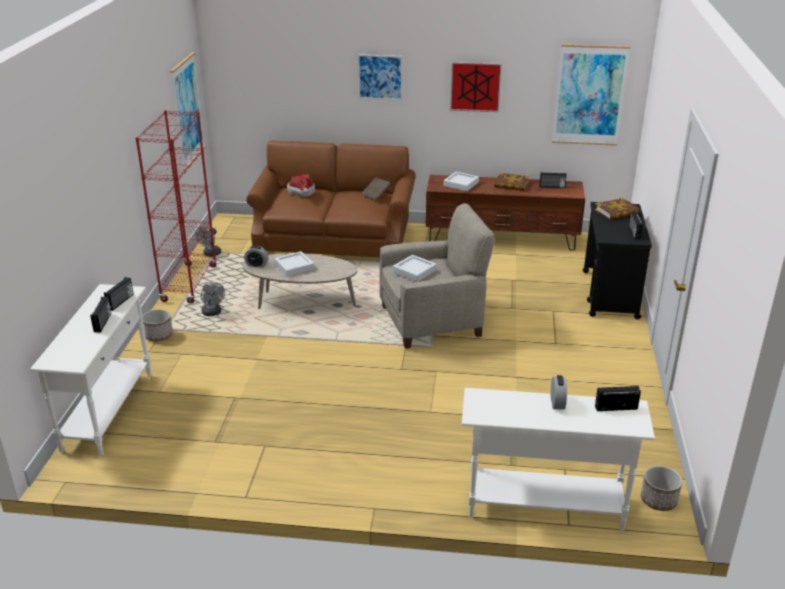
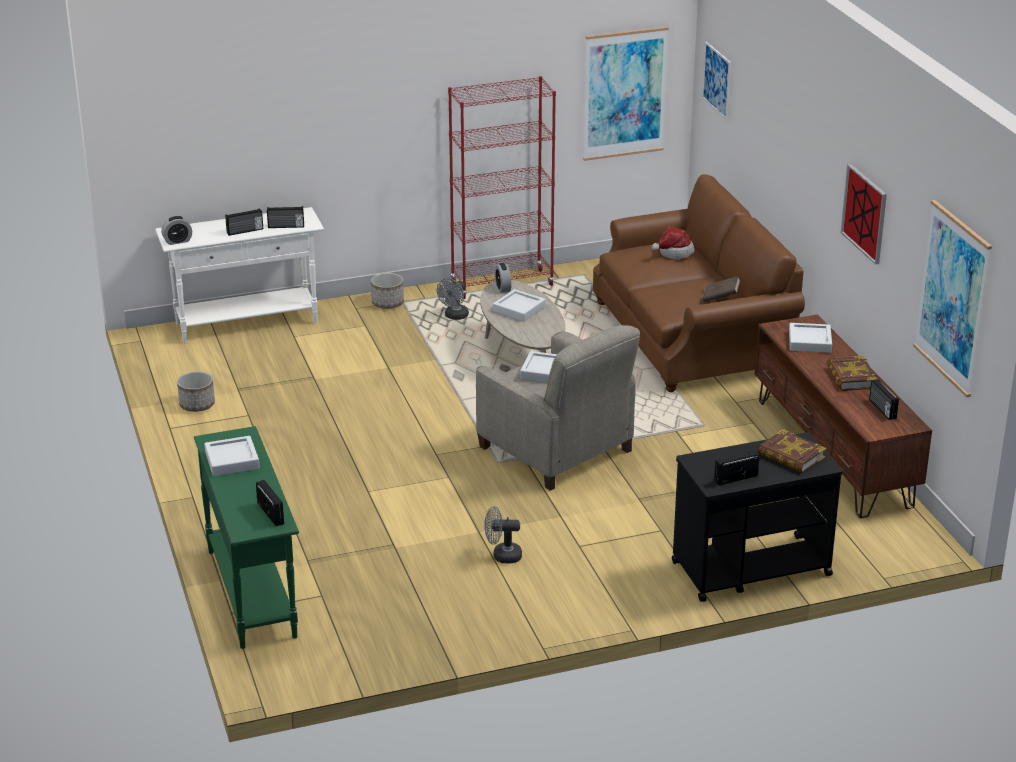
camera: 65 degrees right, 0 degrees up
(210, 254) = (578, 274): grey fan -> grey fan (502, 556)
(380, 77) = (800, 147): picture -> picture (717, 80)
(518, 410) = (232, 460): none -> grey tray
(544, 506) = (252, 593): white console table -> green console table
(557, 403) = (258, 479): alarm clock -> alarm clock (177, 241)
(658, 500) = (306, 666): planter -> planter (197, 405)

